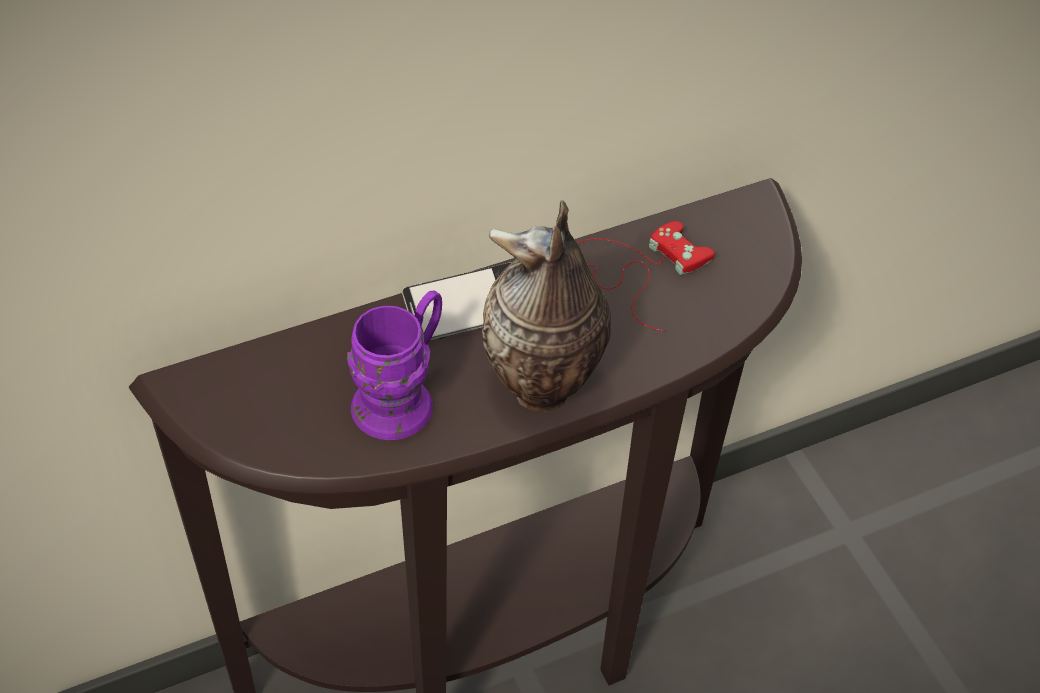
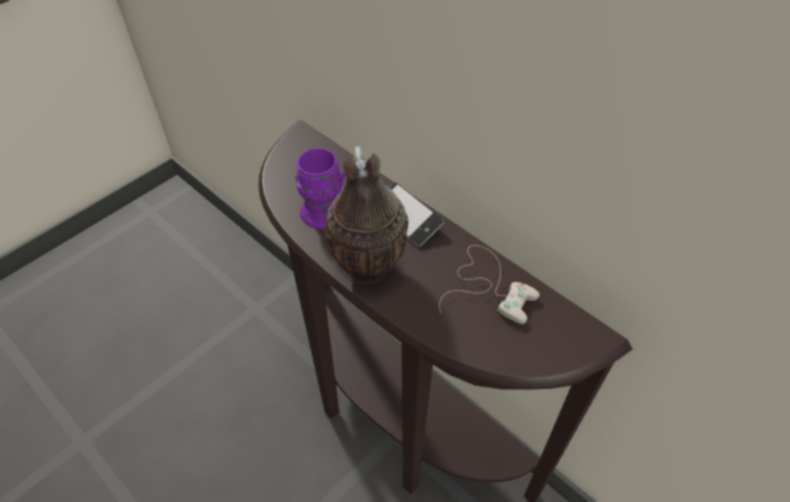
camera: 70 degrees right, 0 degrees up
(636, 269) = (488, 286): red game controller -> white game controller

